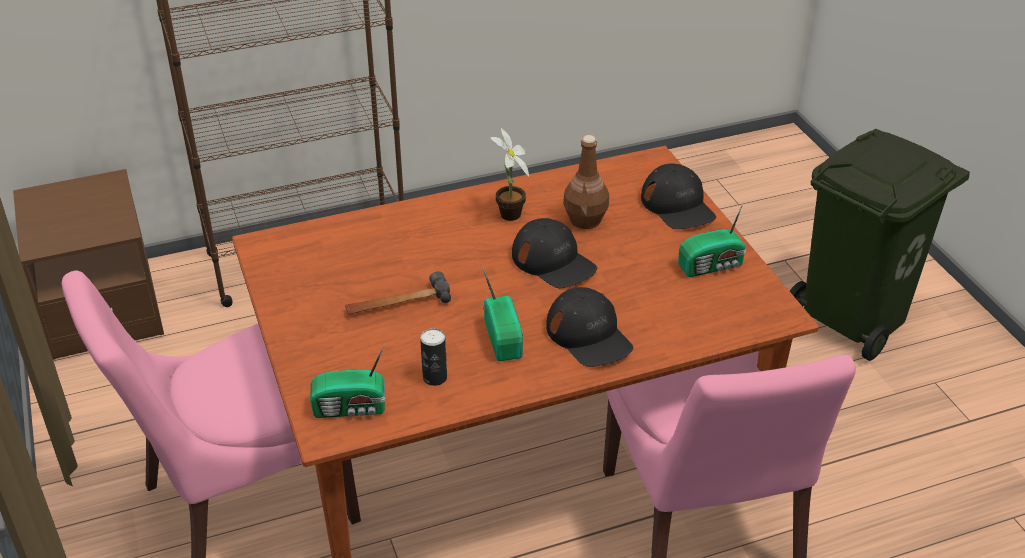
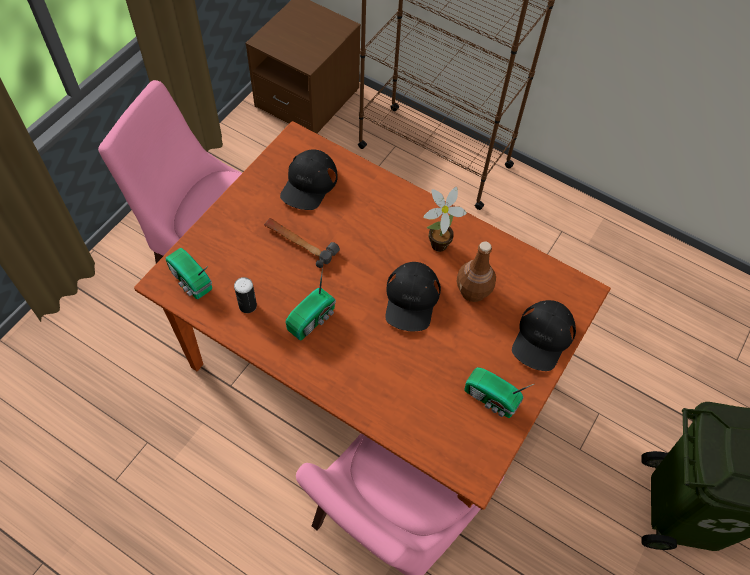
camera: 50 degrees right, 20 degrees up
(589, 335) = (353, 365): black cap -> black cap (309, 184)

